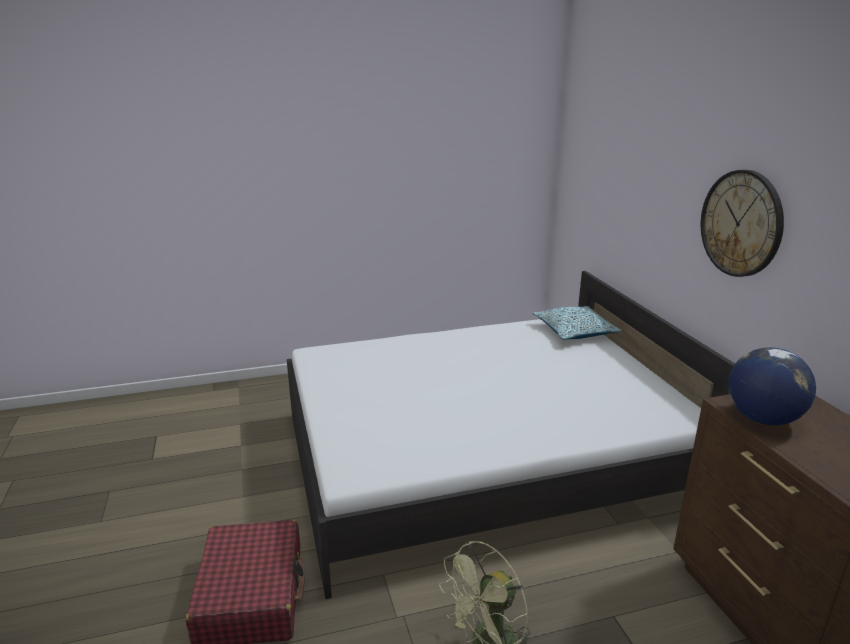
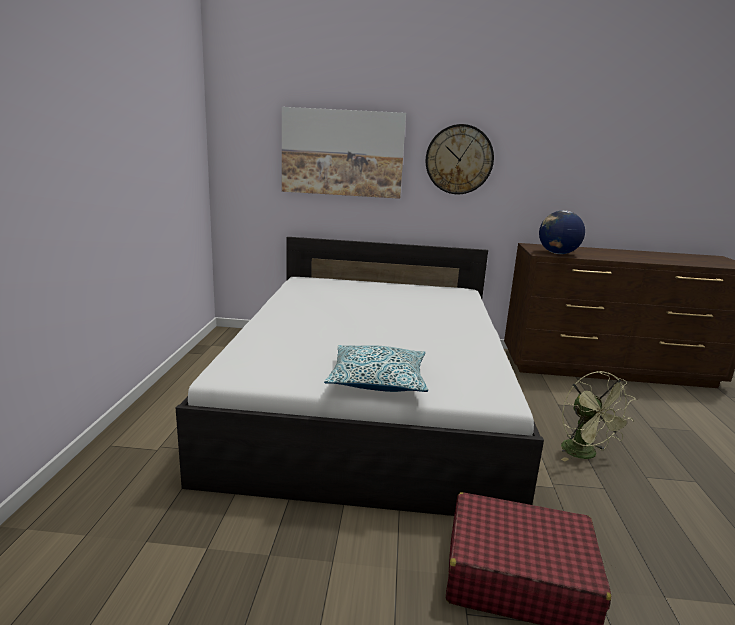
camera: 70 degrees left, 5 degrees down
(575, 332) = (323, 282): pillow -> pillow (378, 380)
(636, 187) = (342, 153): none -> picture

